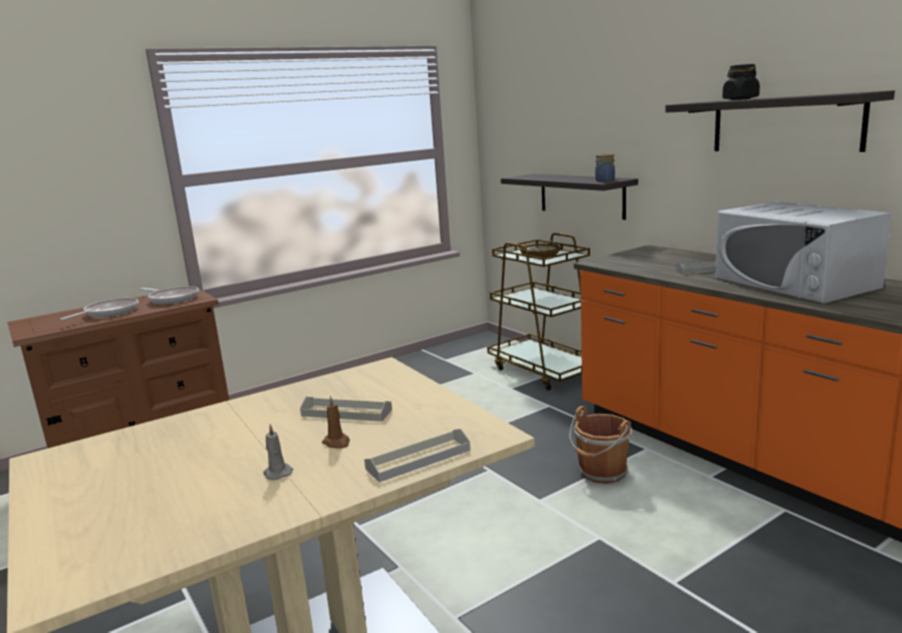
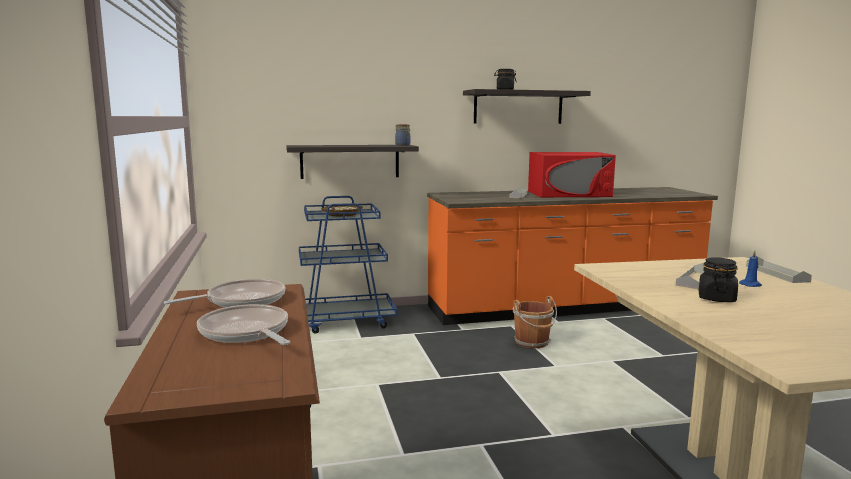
camera: 70 degrees left, 5 degrees down
(262, 426) = (716, 298): none -> black jar
(277, 473) = (803, 298): grey candle -> none
(337, 443) = (751, 285): brown candle -> blue candle
(544, 370) = (344, 321): brown cart -> blue cart
(794, 282) = (569, 194): white microwave -> red microwave

